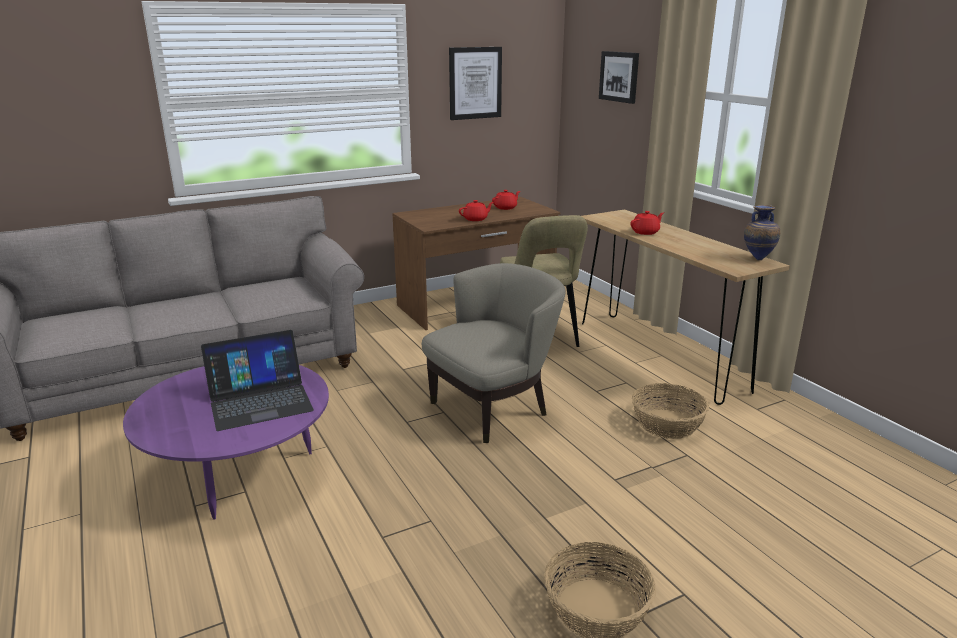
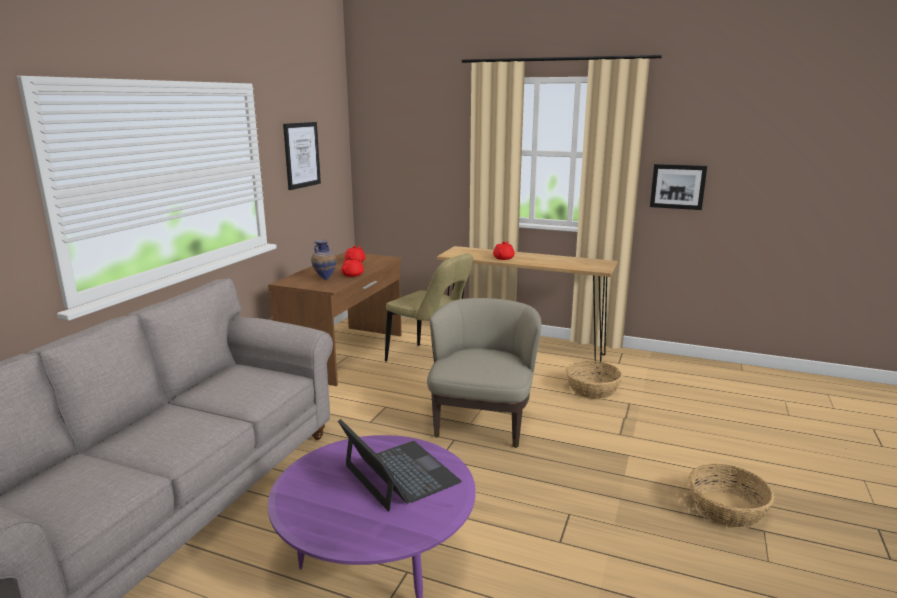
camera: 40 degrees left, 5 degrees down
(260, 401) = (400, 474): laptop -> laptop turned 60 degrees counterclockwise
(619, 76) = (422, 143): picture -> picture (677, 186)
(757, 259) = (596, 260): vase -> vase (325, 279)

